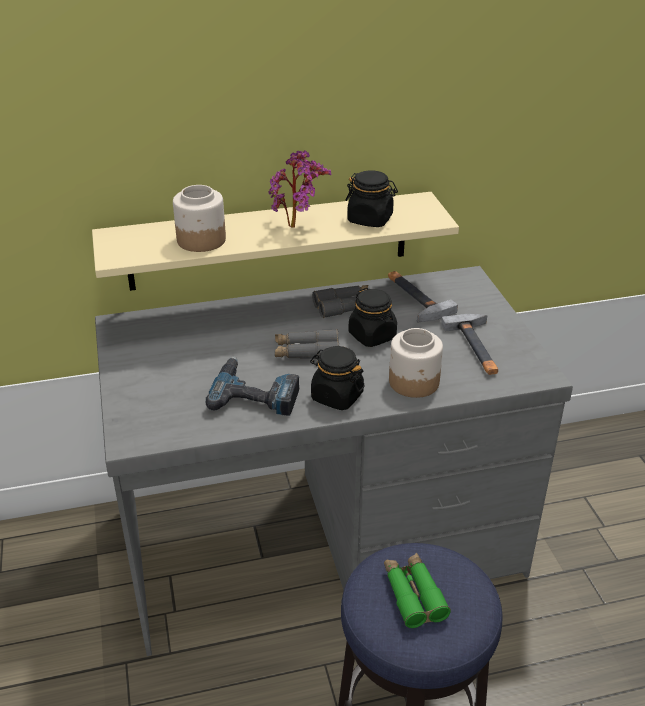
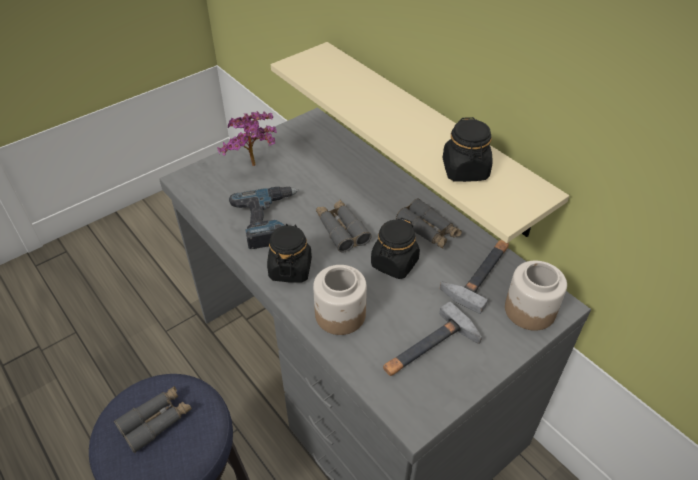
camera: 65 degrees right, 10 degrees up
(200, 240) = (347, 91): jar -> jar (529, 310)
(298, 227) = (411, 132): potted plant -> potted plant (255, 167)
(413, 595) = (156, 421): green binoculars -> grey binoculars

